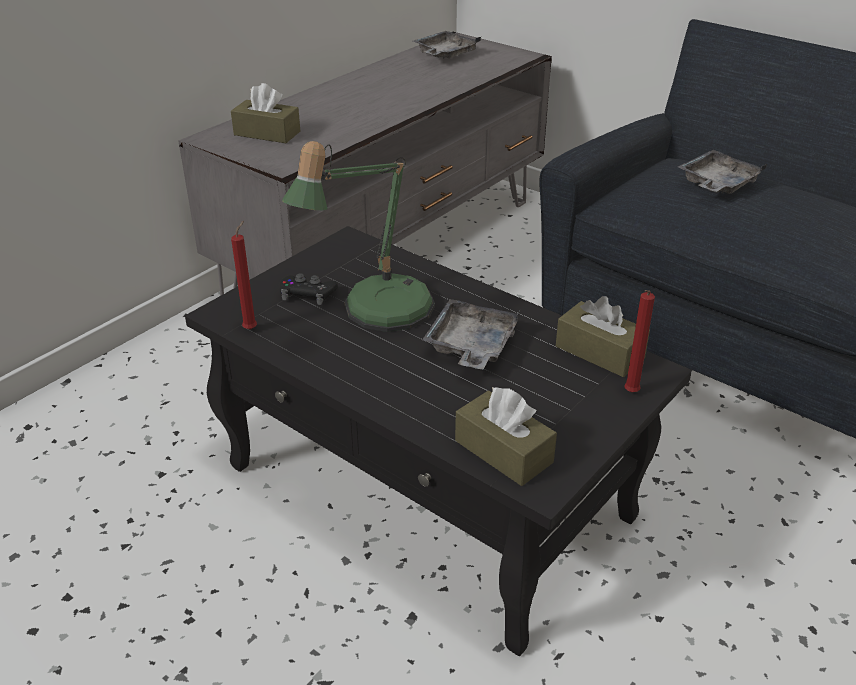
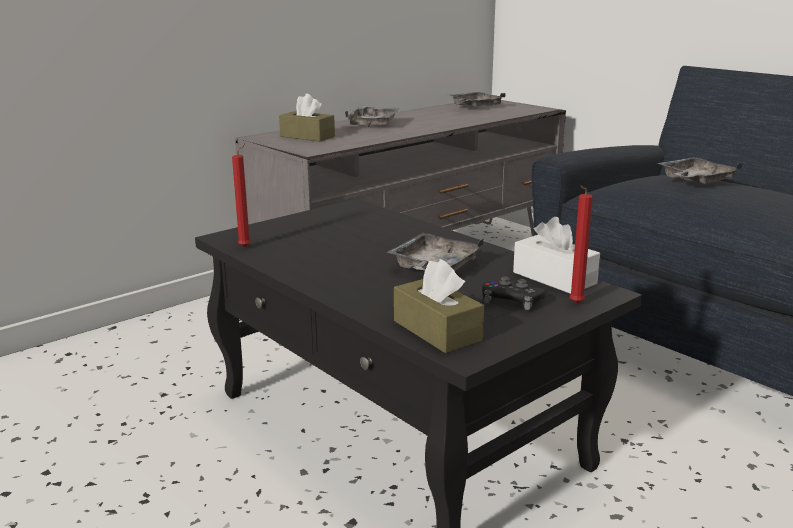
camera: 10 degrees right, 15 degrees down
(308, 294) = (304, 231): black game controller -> black game controller (511, 300)
(336, 99) = (373, 124): none -> grey tray
(377, 313) = (358, 244): table lamp -> none
(599, 352) = (554, 278): brown tissue box -> white tissue box

